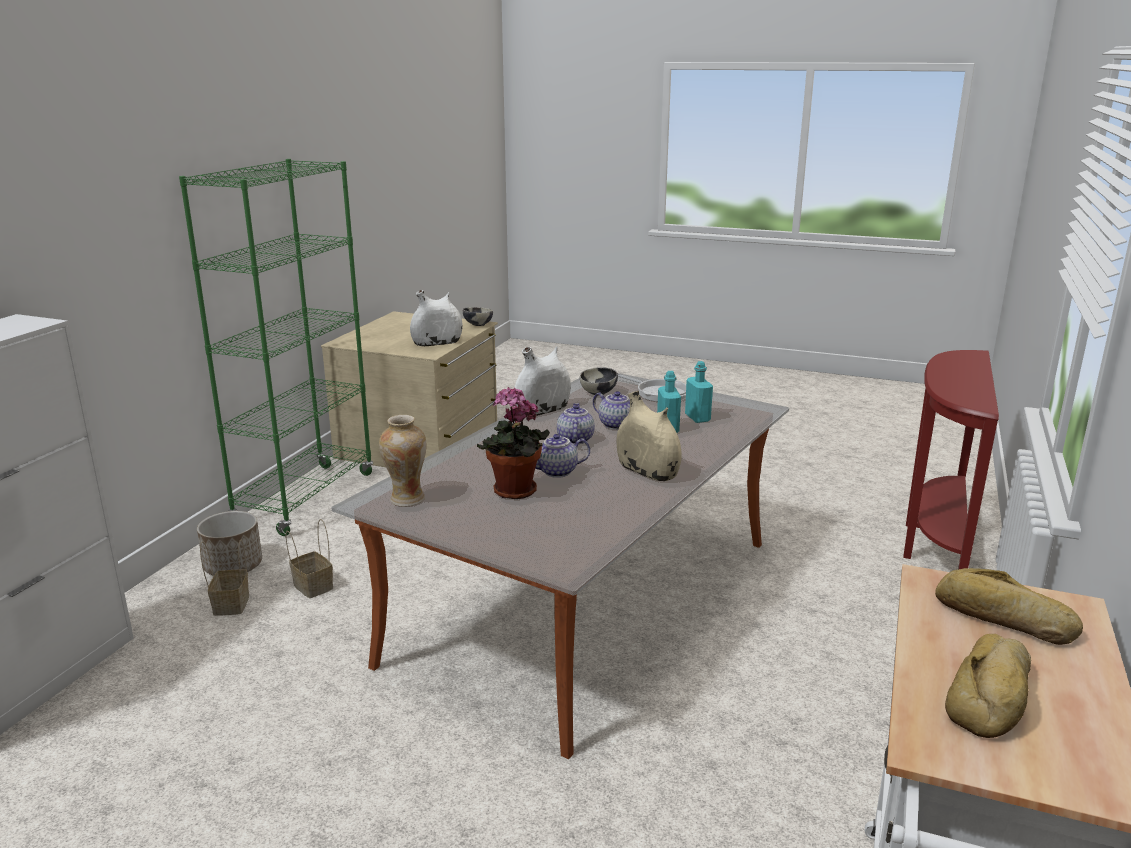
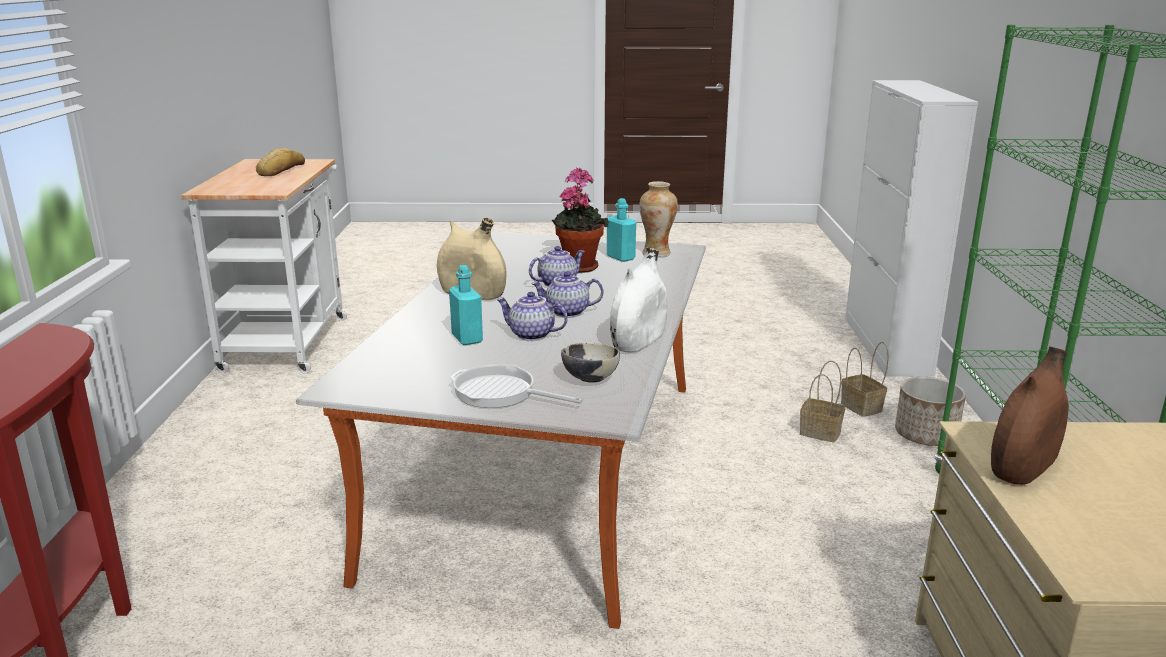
camera: 160 degrees right, 0 degrees up
(437, 343) = (1023, 466): white vase -> brown vase
(478, 325) = (1087, 567): bowl -> none
(574, 439) = (567, 312): teapot -> teapot turned 105 degrees clockwise
(697, 418) = (432, 358): turquoise bottle -> turquoise bottle (620, 257)
(1002, 619) = (249, 185): bread -> none

